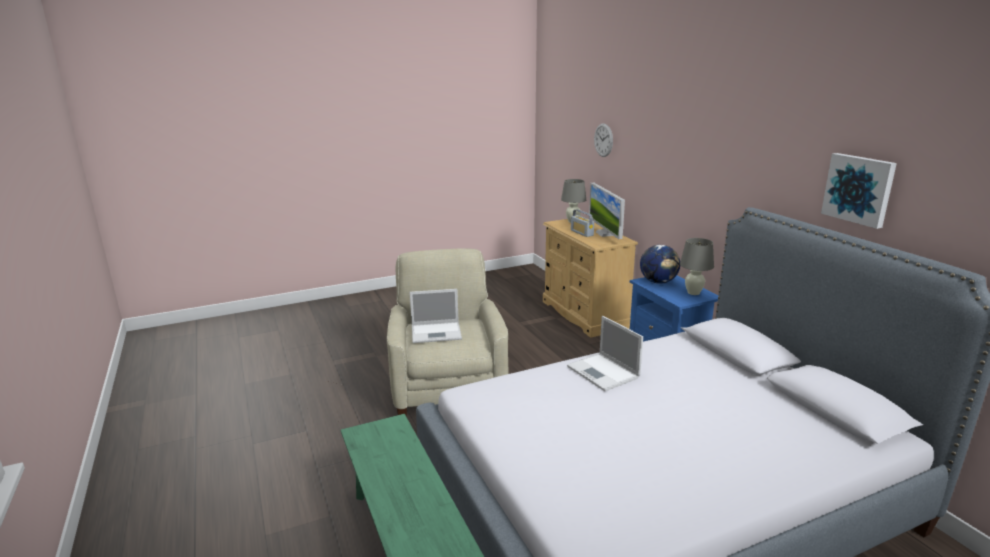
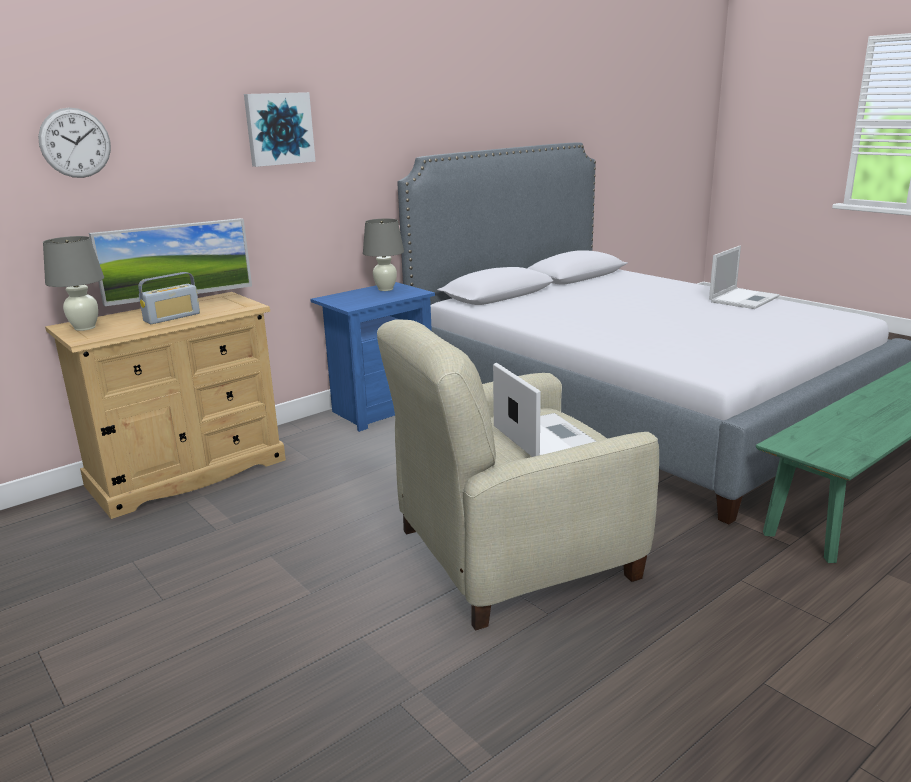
camera: 105 degrees left, 0 degrees up
(604, 372) = (596, 327): laptop -> laptop (744, 299)
(658, 282) = (353, 301): globe -> none
(859, 189) = (493, 108): picture -> picture (279, 129)

